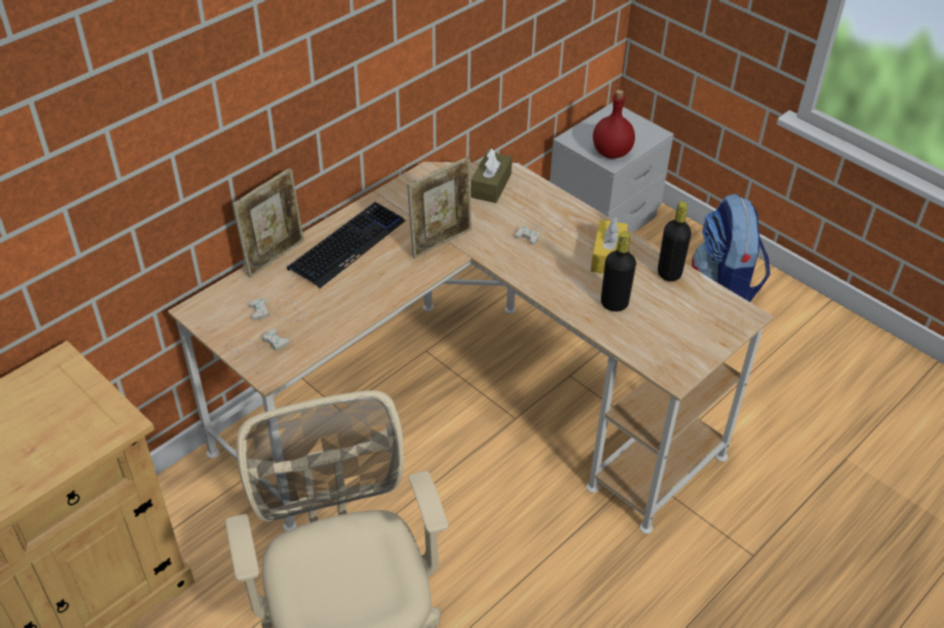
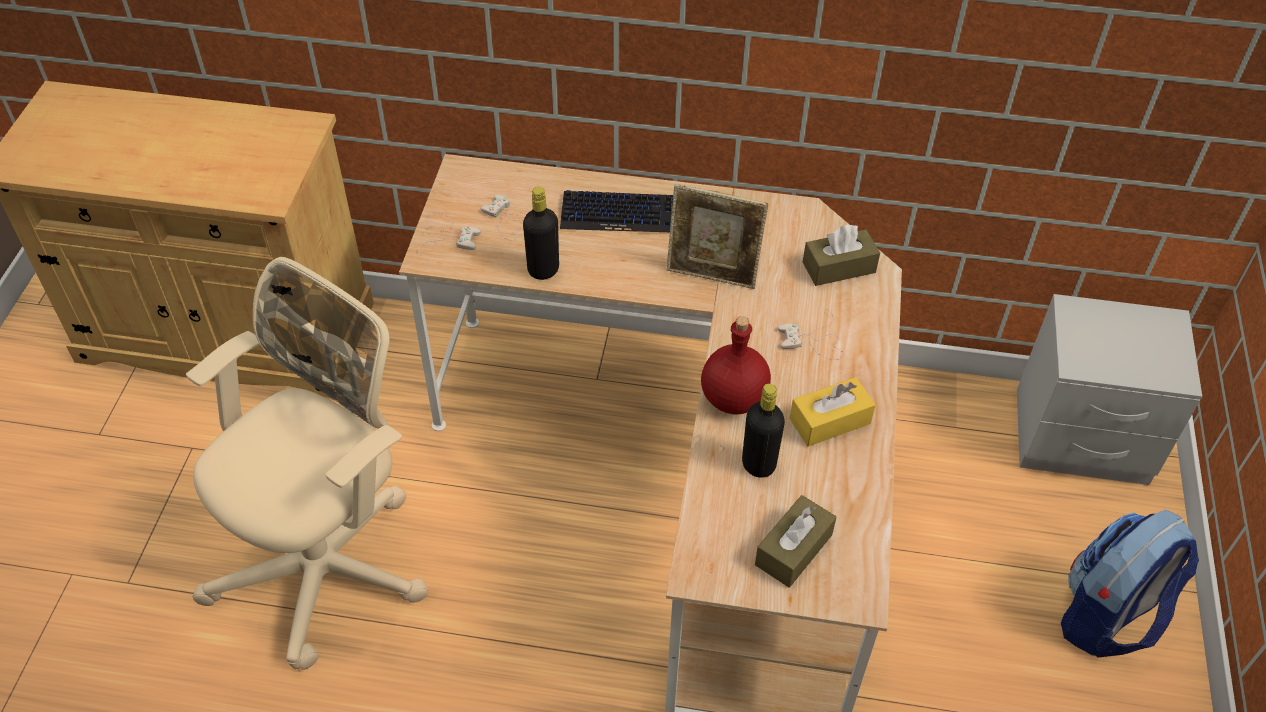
camera: 55 degrees right, 5 degrees up
(274, 256) = (574, 176): picture frame -> none
(611, 152) = (1093, 356): red bottle -> red bottle (734, 398)
(669, 273) = (858, 490): black bottle -> black bottle (543, 270)
(690, 323) = (793, 549): none -> brown tissue box

